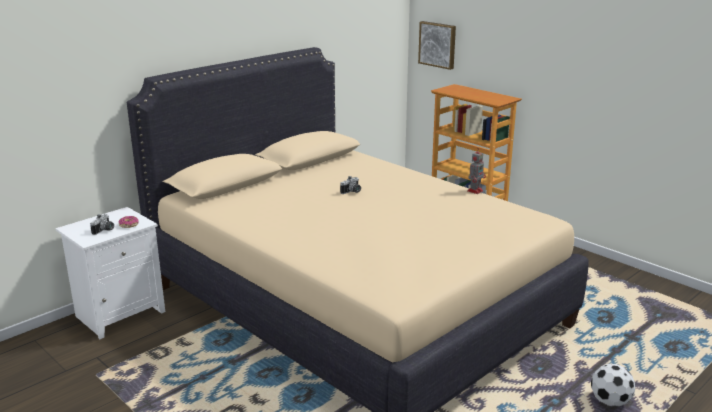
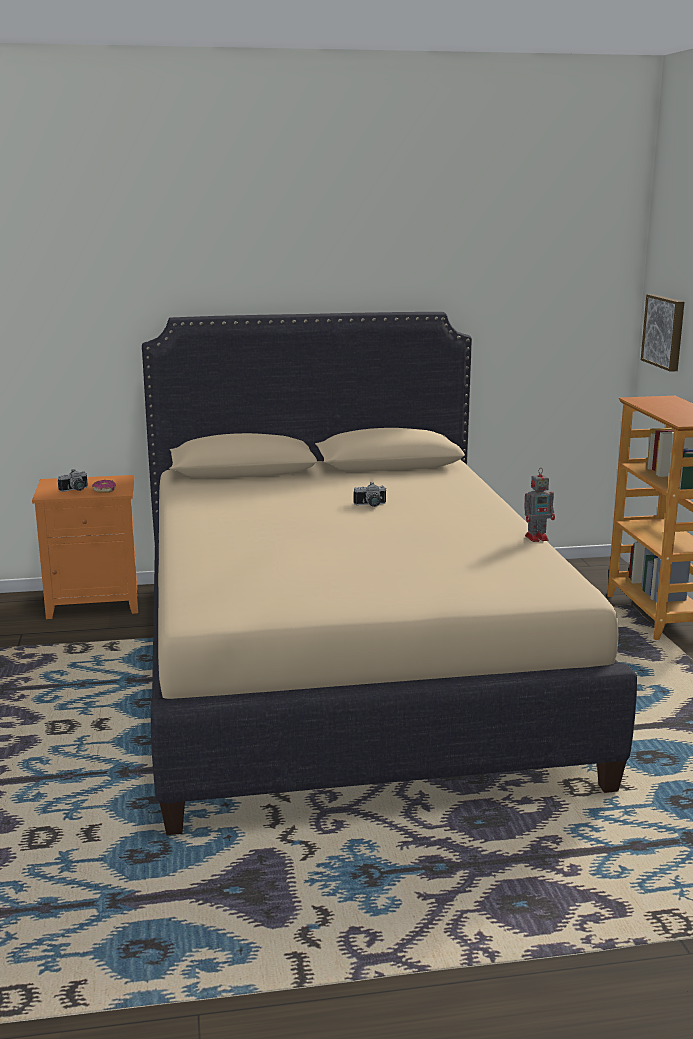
camera: 35 degrees right, 5 degrees down
(120, 313) = (96, 602): white nightstand -> orange nightstand
(610, 401) = (524, 902): football -> none

